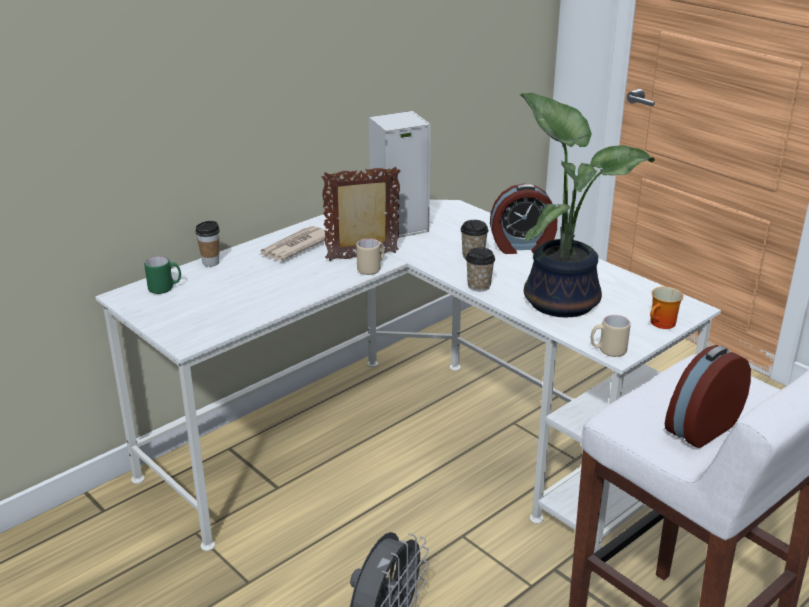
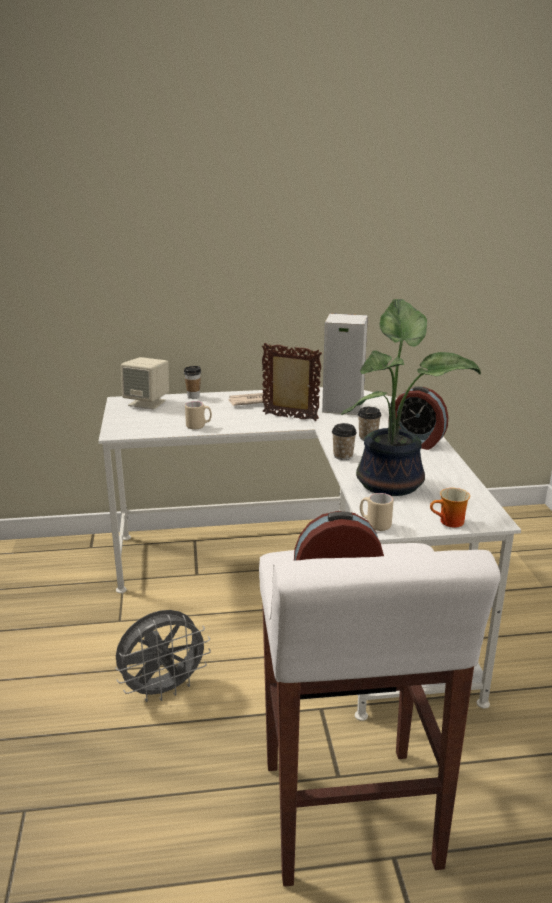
camera: 35 degrees right, 5 degrees down
(165, 288) = (147, 403): green mug -> beige speaker
(372, 269) = (285, 426): beige mug -> beige mug (199, 426)

